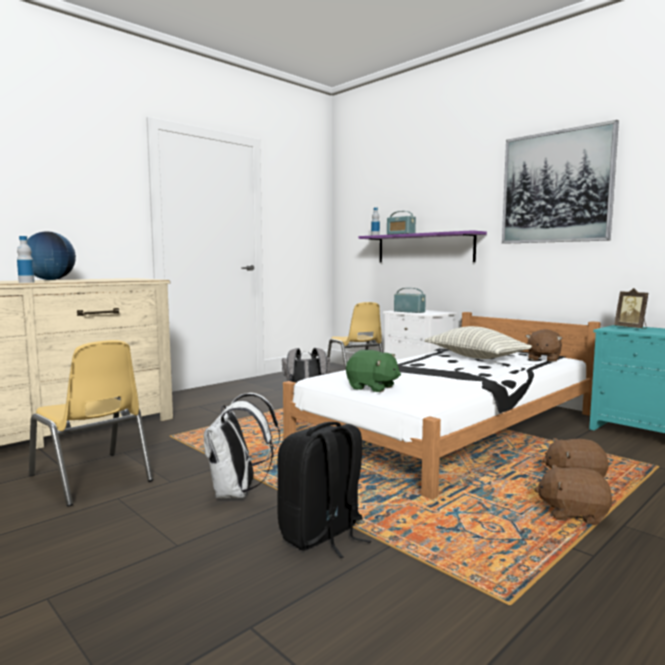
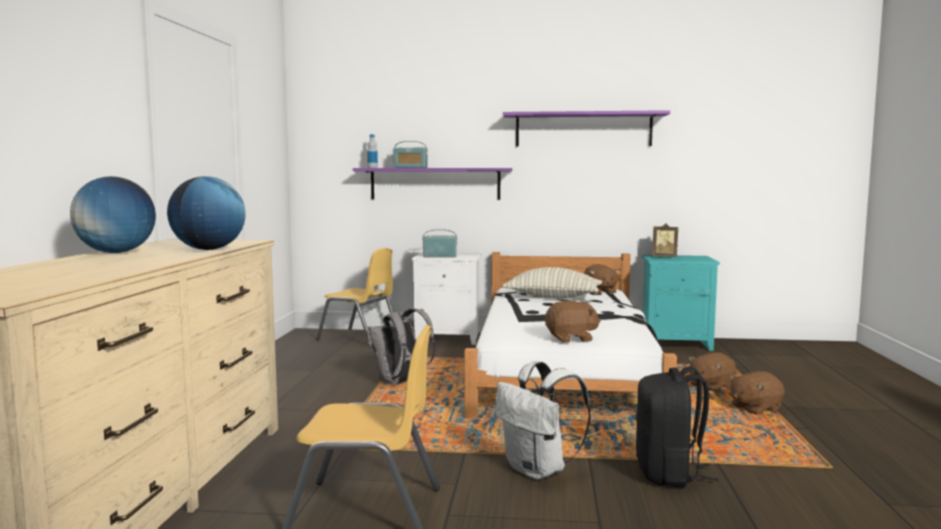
camera: 40 degrees left, 0 degrees up
(26, 282) = (173, 261): bottle -> none
(93, 280) = (208, 249): none -> globe
(372, 388) = (571, 339): green plush toy -> brown plush toy
(556, 187) = (583, 129): picture -> purple shelf

